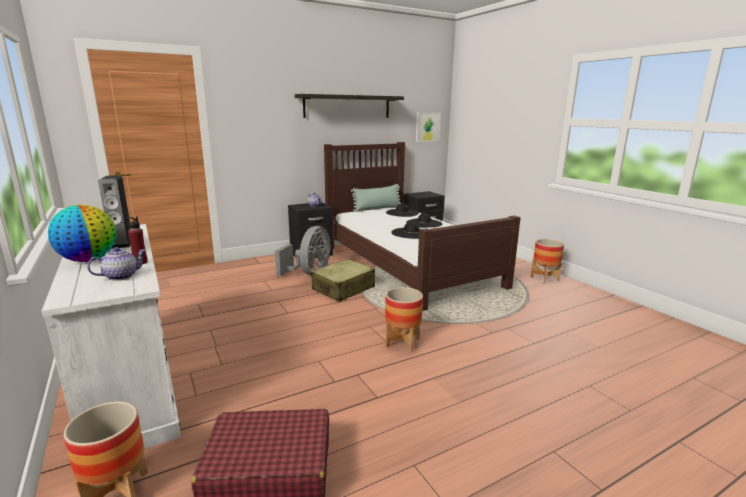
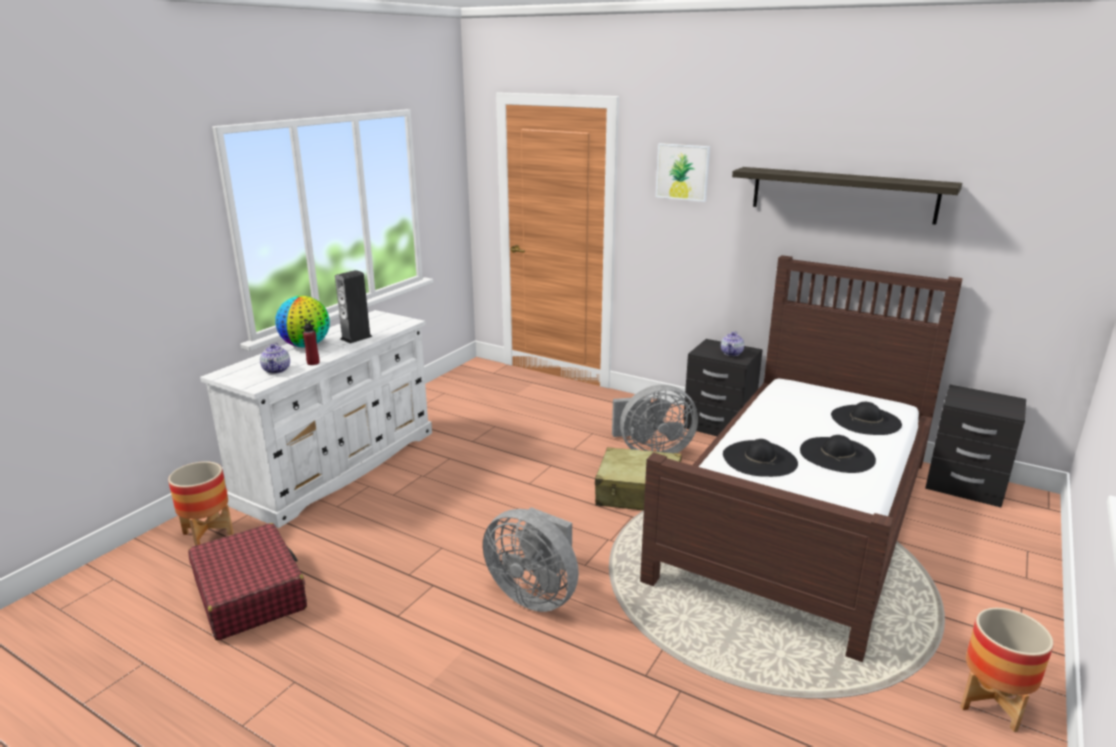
camera: 60 degrees right, 5 degrees up
(121, 276) = (277, 370): teapot -> teapot turned 60 degrees clockwise
(377, 209) = (856, 395): green pillow -> none
(402, 342) = (535, 594): planter -> grey fan
(427, 127) = (1052, 257): picture -> picture (682, 172)

